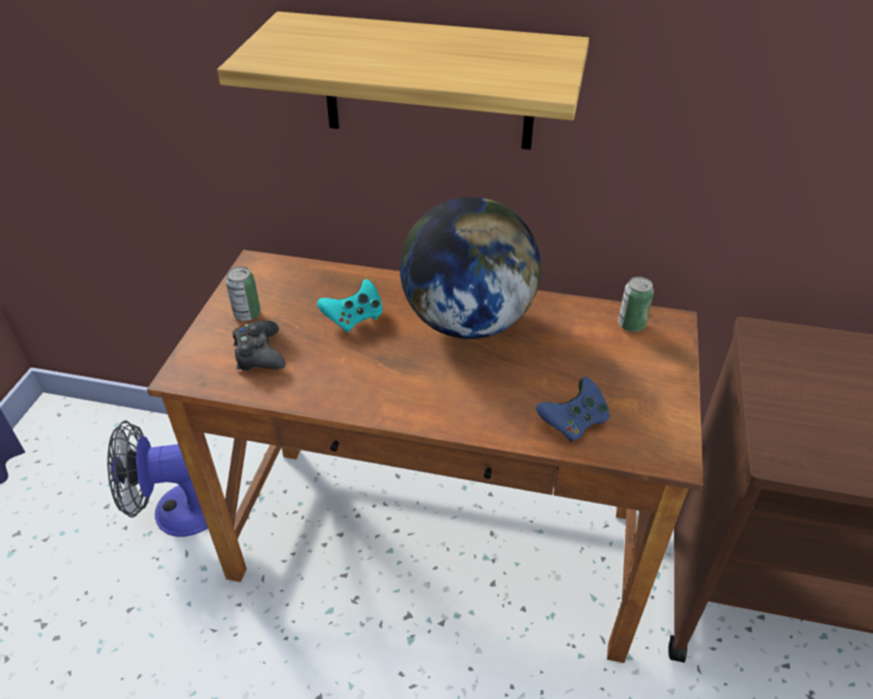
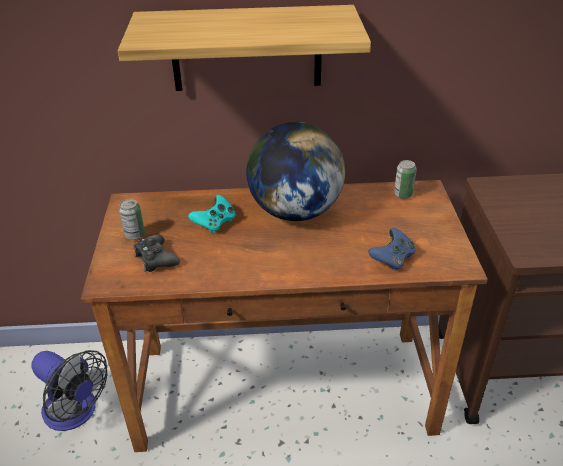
camera: 15 degrees left, 5 degrees down
(176, 511) = (76, 413): fan -> fan turned 120 degrees counterclockwise

